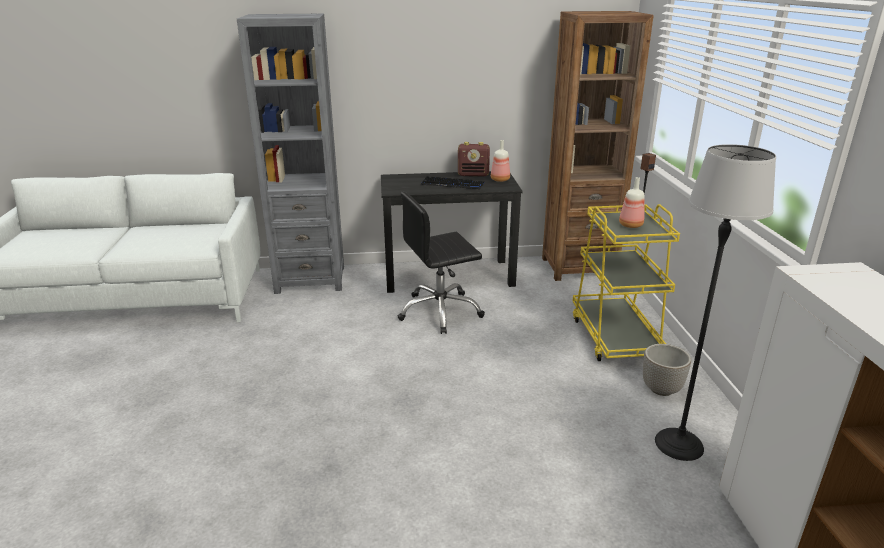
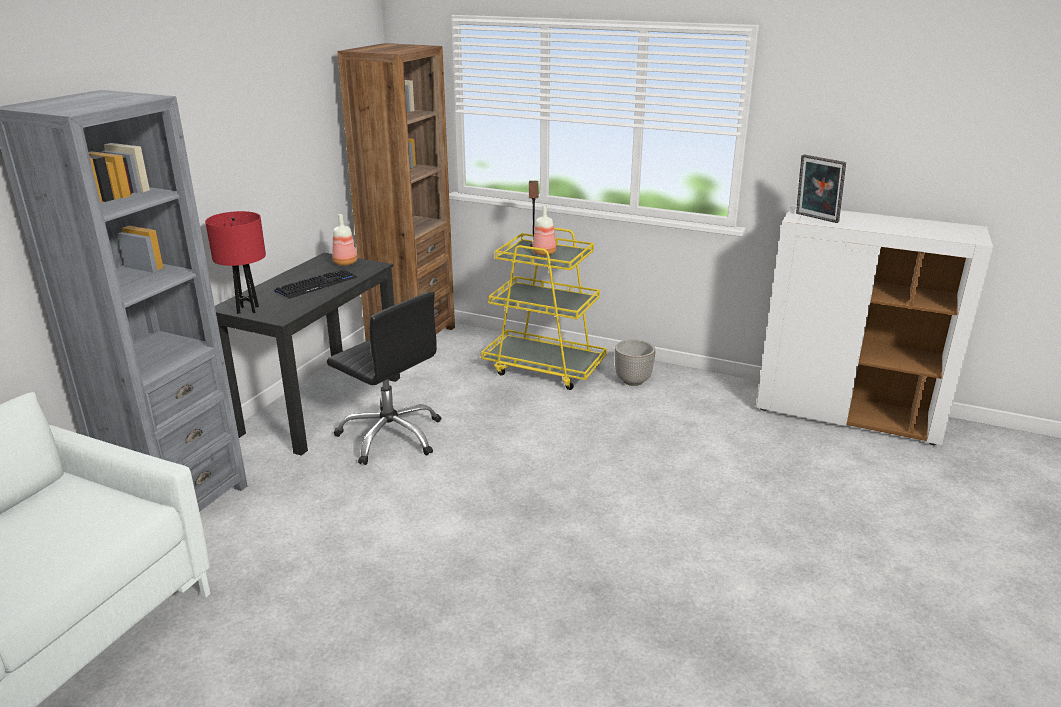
camera: 60 degrees left, 0 degrees up
(392, 182) = (248, 310): none -> red table lamp
(440, 312) = (391, 436): black office chair -> black office chair turned 60 degrees counterclockwise
(473, 175) = (306, 269): radio -> none
(679, 444) = (700, 403): floor lamp -> none
(831, 282) = (815, 218): none -> picture frame

